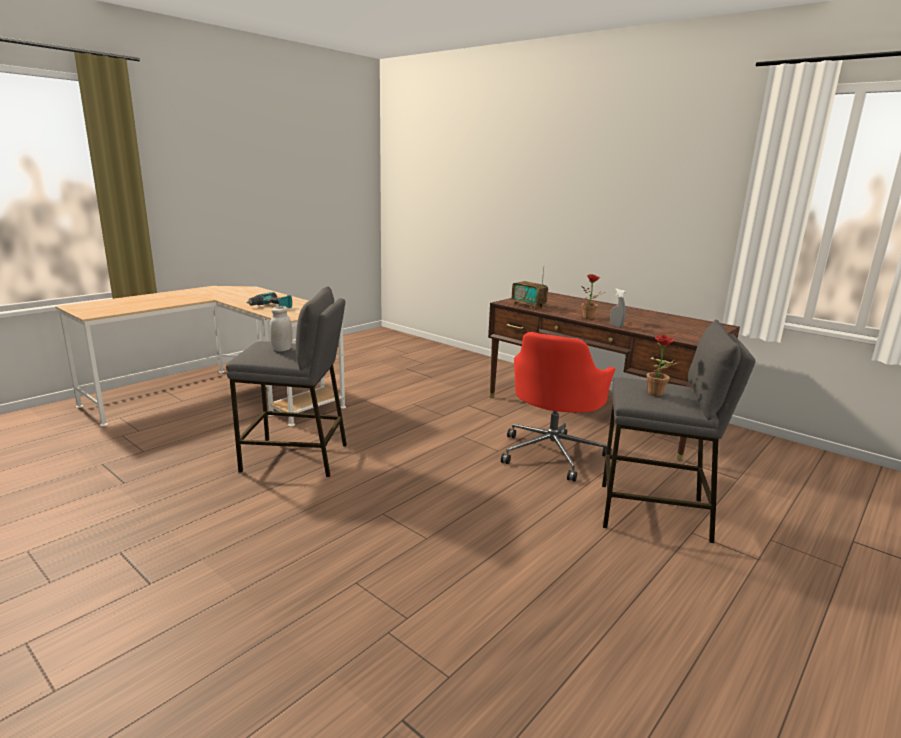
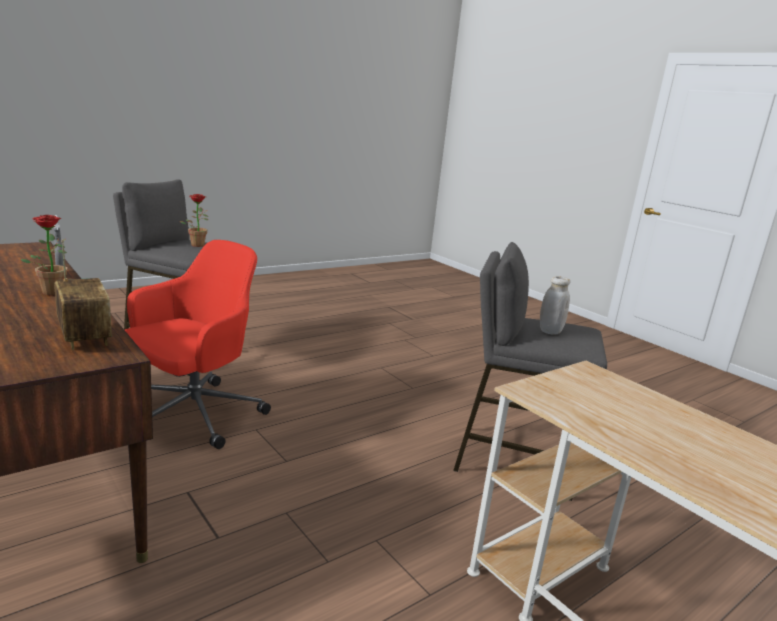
camera: 170 degrees left, 0 degrees up
(271, 307) = (666, 419): power drill -> none

